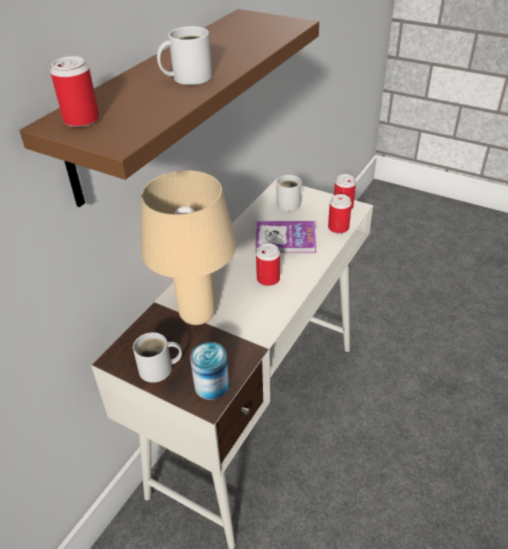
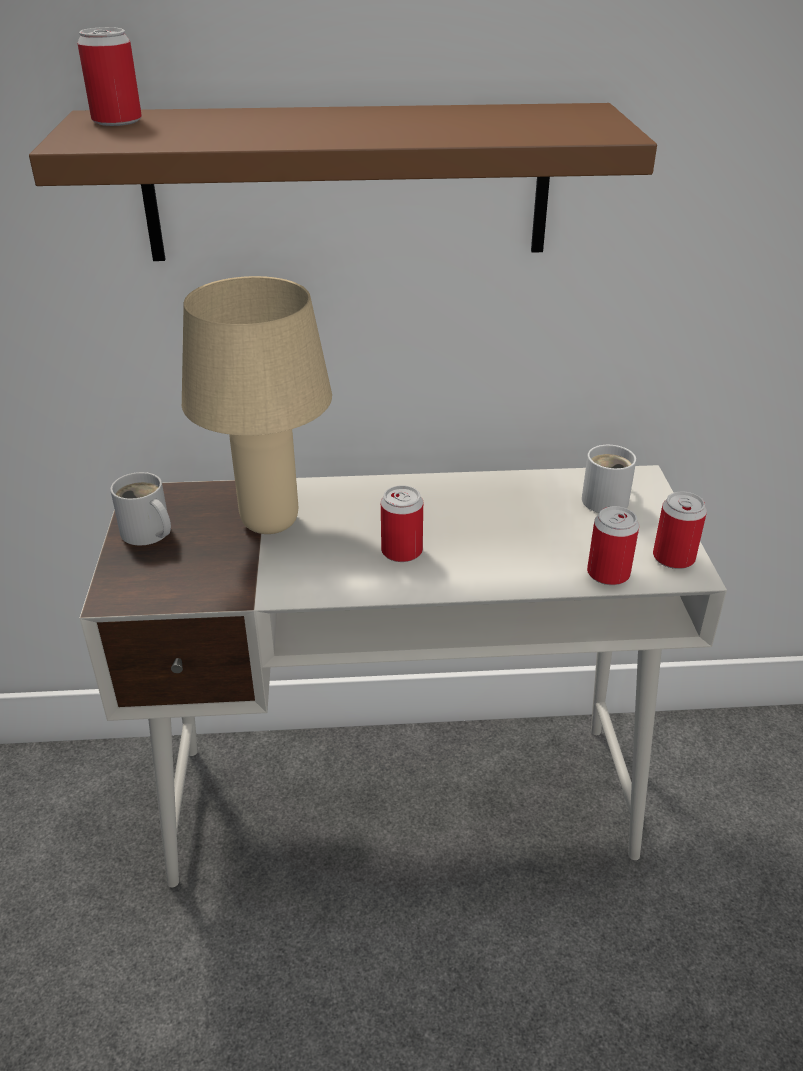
camera: 55 degrees right, 5 degrees down
(188, 77) = (302, 129): white mug -> none
(211, 385) = (146, 587): can -> none
(285, 238) = (514, 531): book -> none

